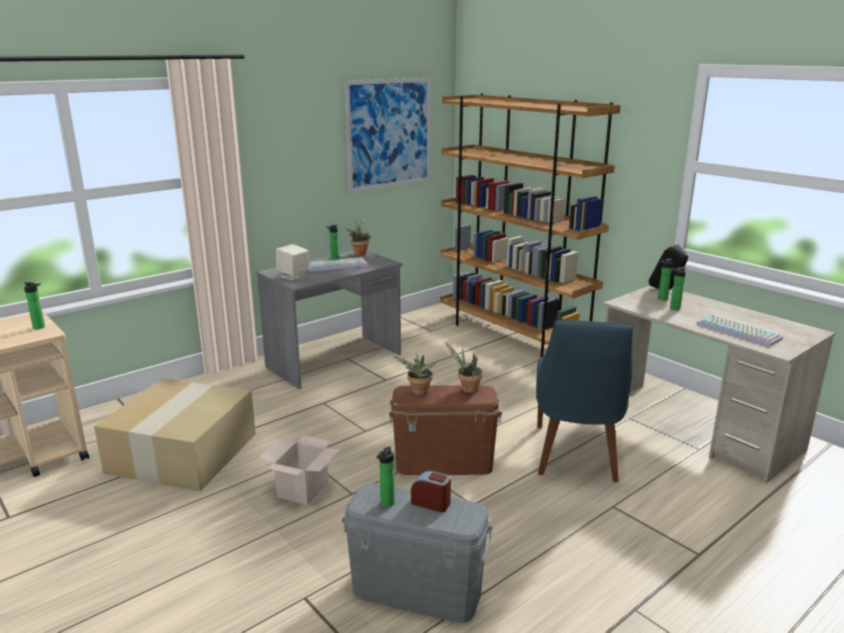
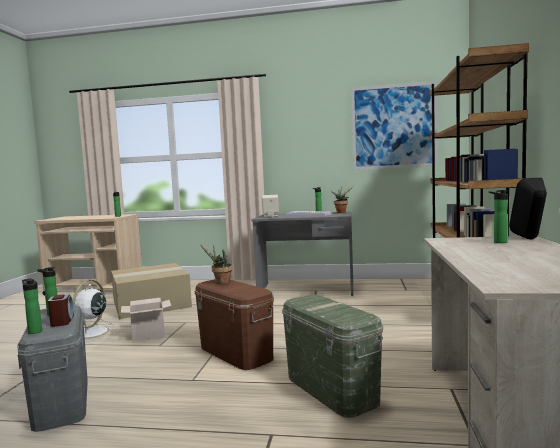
camera: 50 degrees right, 15 degrees down
(221, 525) = (91, 333): none -> white fan
(467, 390) = (250, 288): potted plant -> none
(576, 455) = (331, 389): blue chair -> green storage box
(673, 308) = (486, 247): bottle -> bottle (34, 331)
(739, 331) = (508, 267): keyboard -> none

